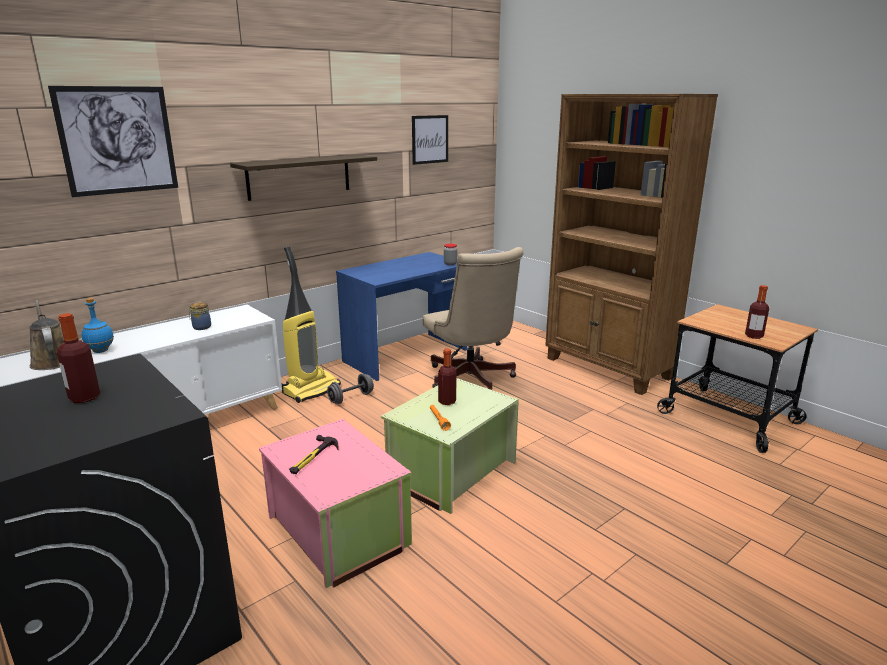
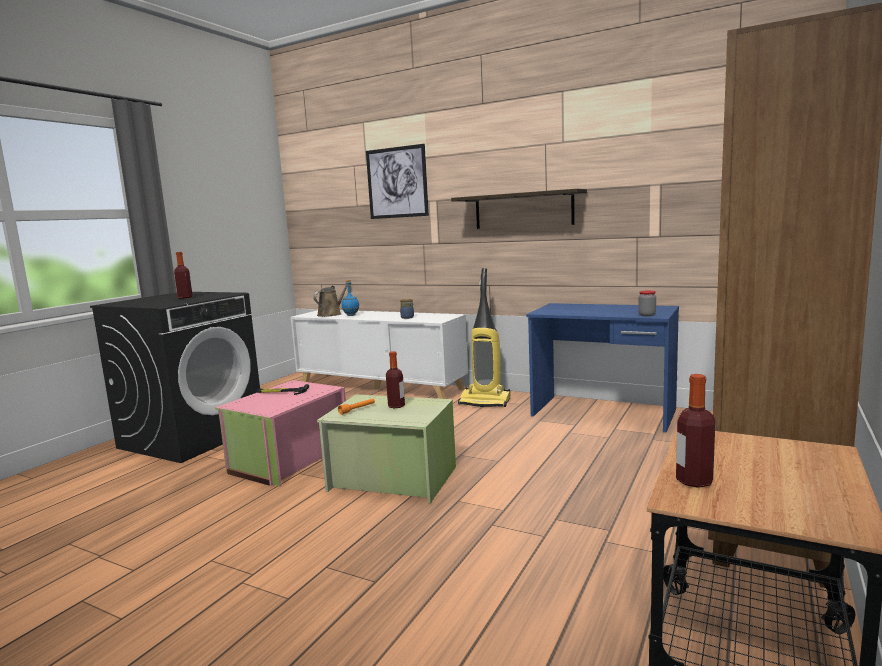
camera: 70 degrees right, 10 degrees down
(351, 398) = (486, 416): grey dumbbell -> none
(430, 139) = (692, 169): picture -> none
(471, 380) = (589, 450): beige office chair -> none

